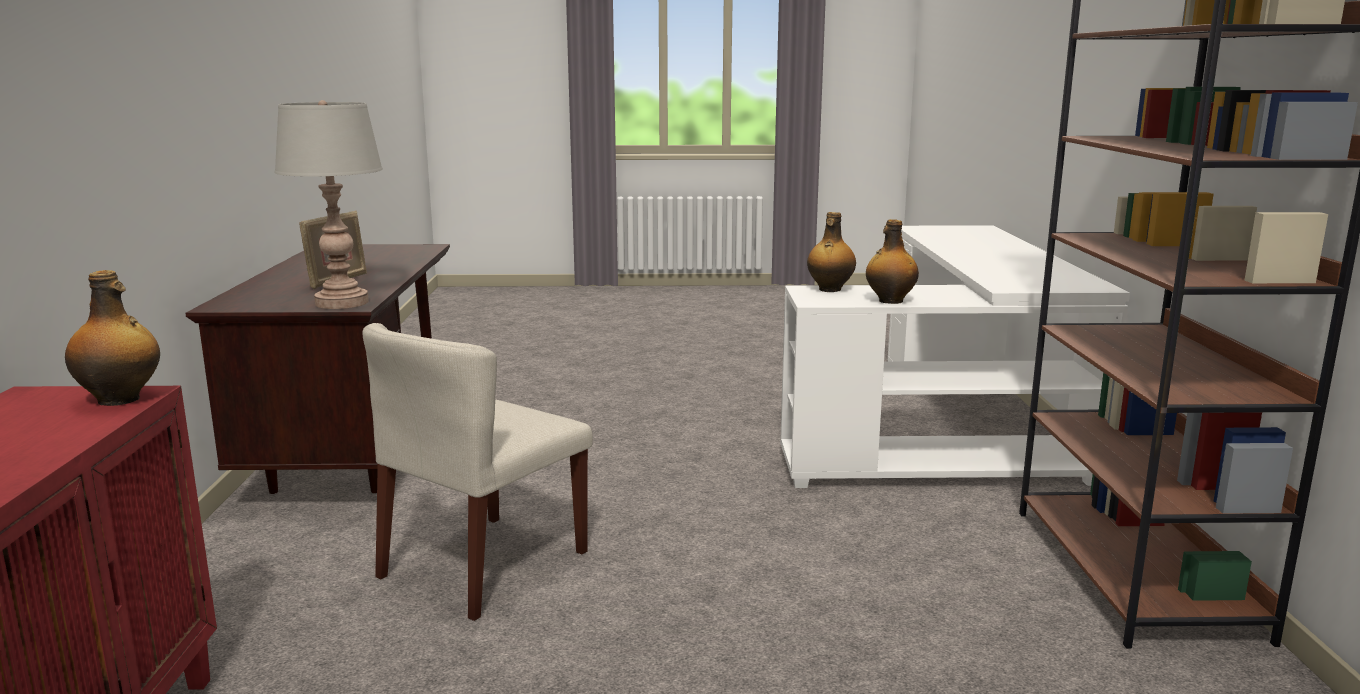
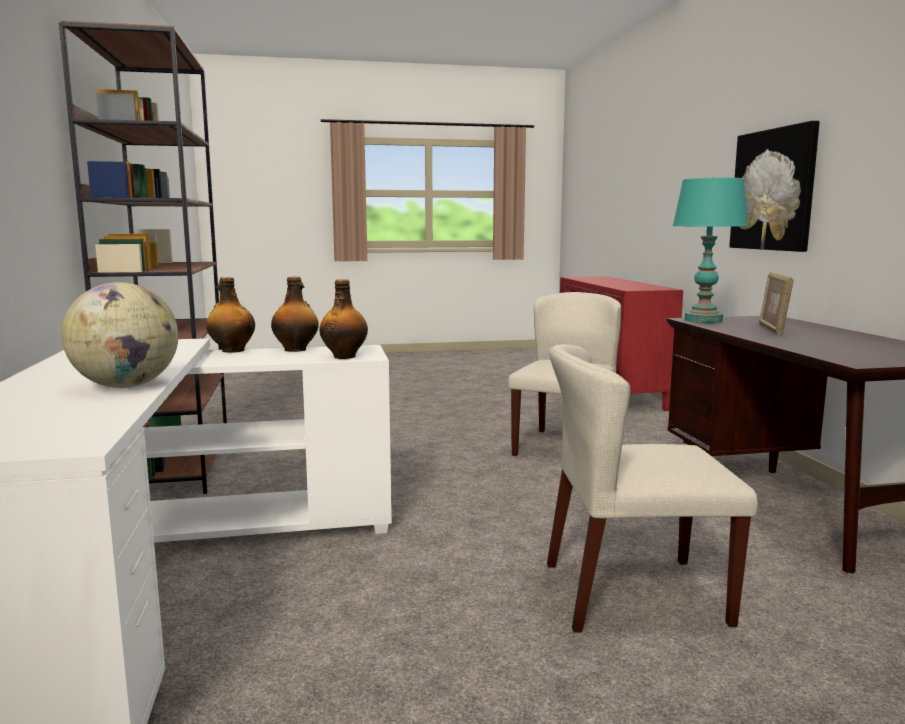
camera: 170 degrees right, 5 degrees down
(120, 399) = (630, 289): bottle -> bottle (232, 350)
(121, 118) = (774, 190): none -> picture
(342, 303) = (703, 320): grey table lamp -> turquoise table lamp
(607, 404) = (632, 593): none -> beige chair
(953, 248) = (127, 386): none -> globe

